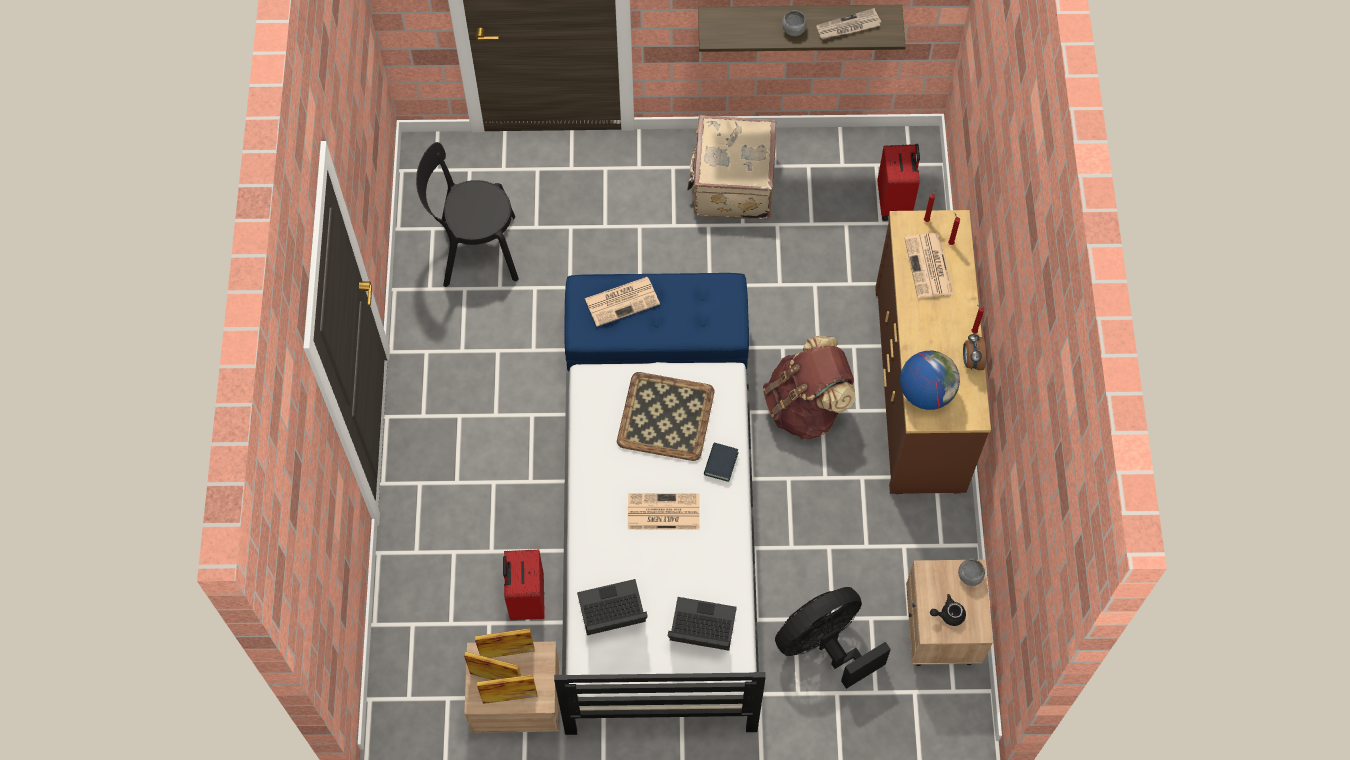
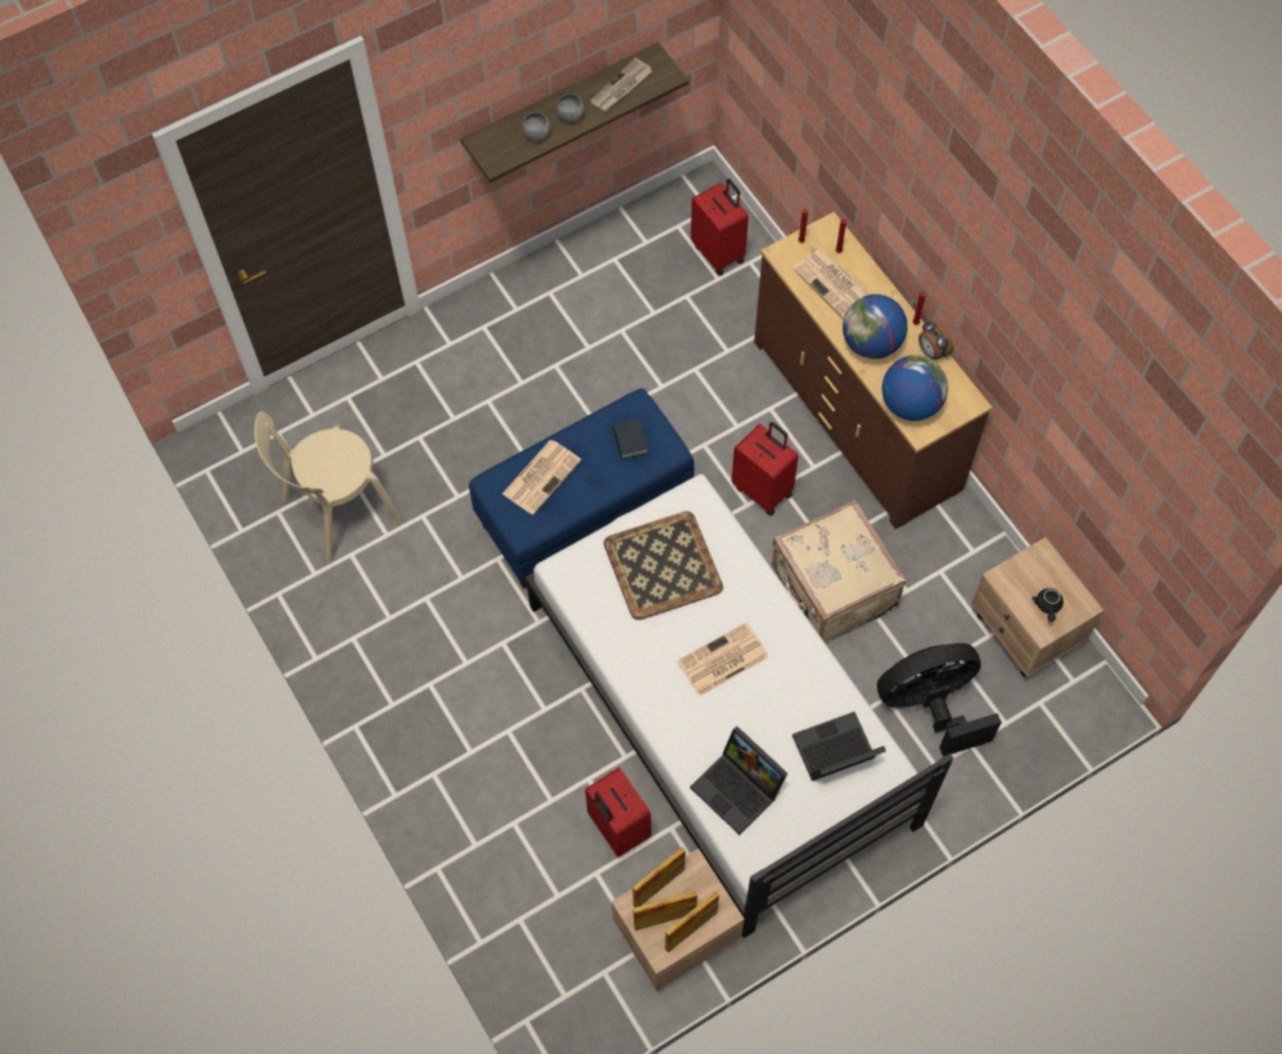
camera: 30 degrees left, 0 degrees up
(474, 250) = (335, 511): black chair -> beige chair
(611, 615) = (740, 789): laptop -> laptop turned 90 degrees counterclockwise
(720, 463) = (746, 582): book -> book (630, 441)
(731, 184) = (552, 314): beige suitcase -> beige suitcase (832, 590)
(806, 406) = (763, 490): brown backpack -> red suitcase
(825, 645) = (930, 706): black fan -> black fan turned 45 degrees clockwise
(927, 329) = (871, 344): none -> globe
(948, 614) = (1047, 607): black teapot -> black teapot turned 45 degrees counterclockwise
(969, 576) = (1042, 560): grey bowl -> grey bowl (536, 134)

